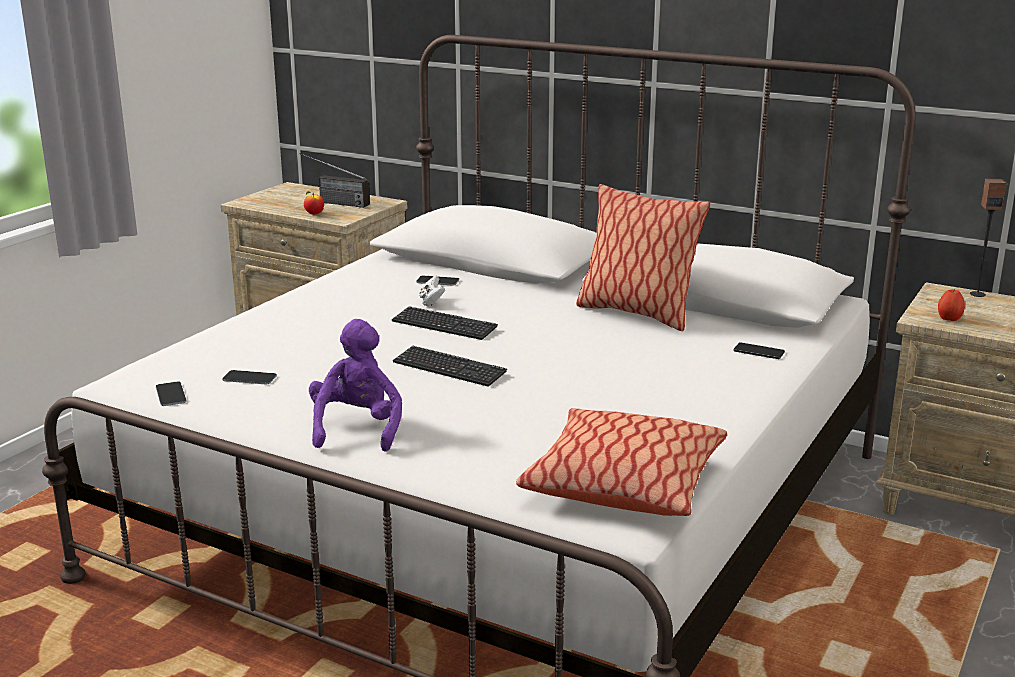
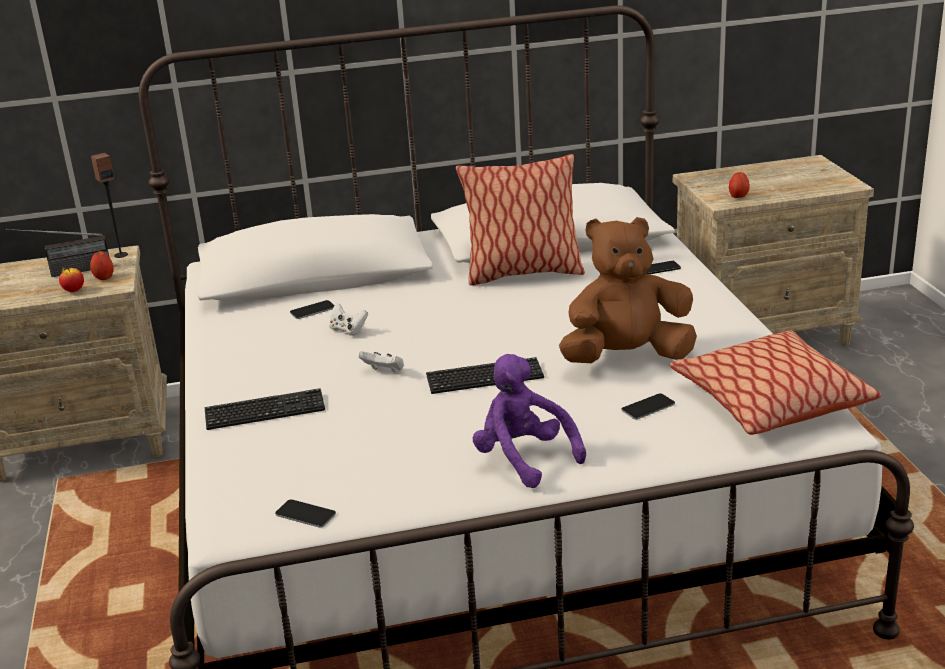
camera: 40 degrees left, 5 degrees up
(249, 378) = (342, 465): phone -> phone (648, 407)
(346, 212) = (104, 277): none -> apple
(396, 336) = (384, 371): none -> white game controller
(444, 325) = (403, 345): keyboard -> keyboard (265, 412)
(581, 401) = (626, 357): none -> brown plush toy
(977, 294) = (718, 172): speaker -> speaker (121, 255)

